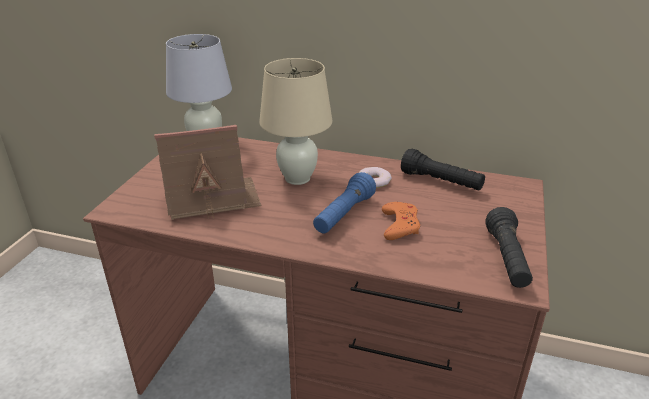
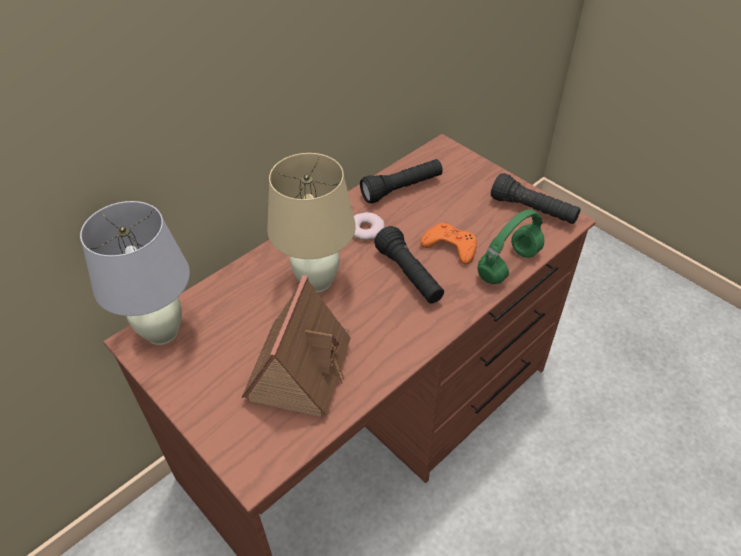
camera: 60 degrees left, 15 degrees up
(344, 215) = (409, 275): blue flashlight -> black flashlight
(413, 264) = (509, 264): none -> green headphones

